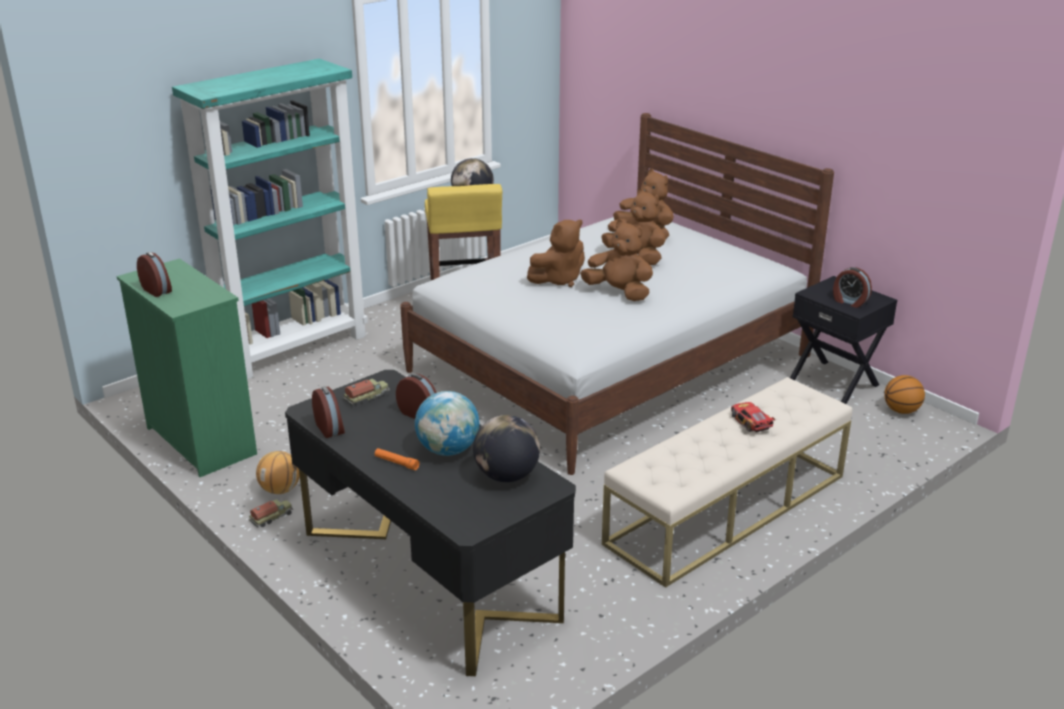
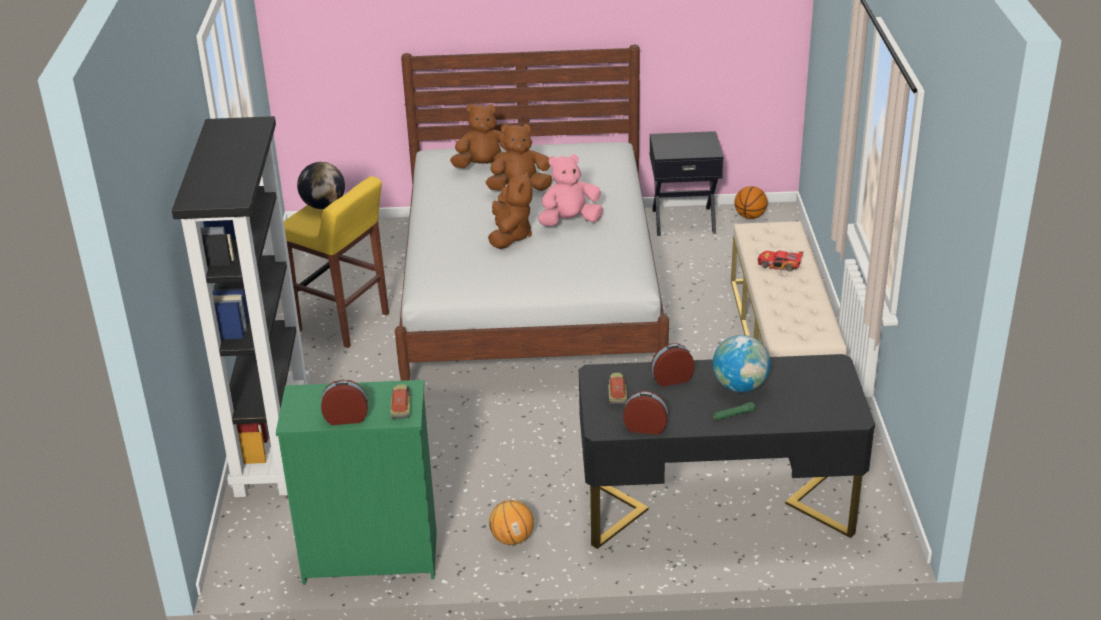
camera: 50 degrees left, 5 degrees up
(272, 518) = (549, 558): toy truck -> toy truck (401, 406)
(294, 348) = (272, 442): turquoise bookcase -> black bookcase
(396, 463) = (733, 415): orange flashlight -> green flashlight
(506, 476) = (802, 376): globe -> none
(619, 293) = (569, 221): brown plush toy -> pink plush toy
(849, 302) = (696, 148): alarm clock -> none

